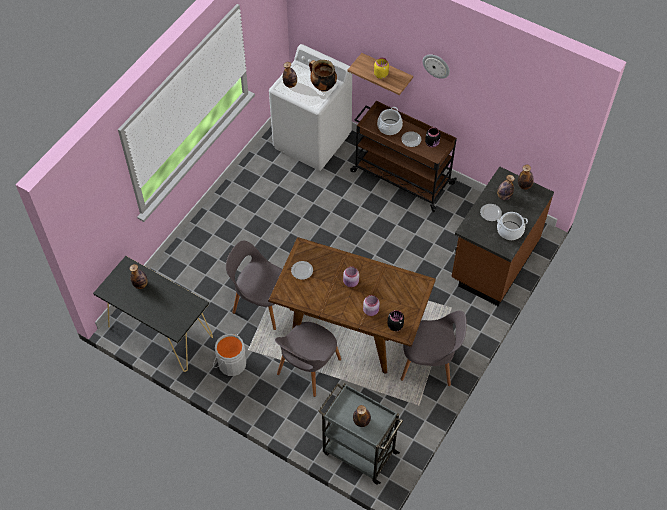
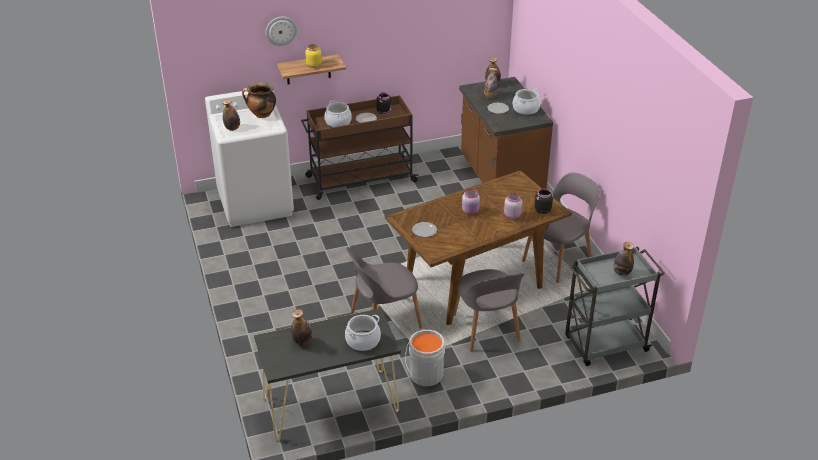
camera: 50 degrees left, 20 degrees down
(168, 315) = (363, 341): none -> cooking pot
(436, 65) = (361, 23): wall clock -> wall clock (281, 30)

